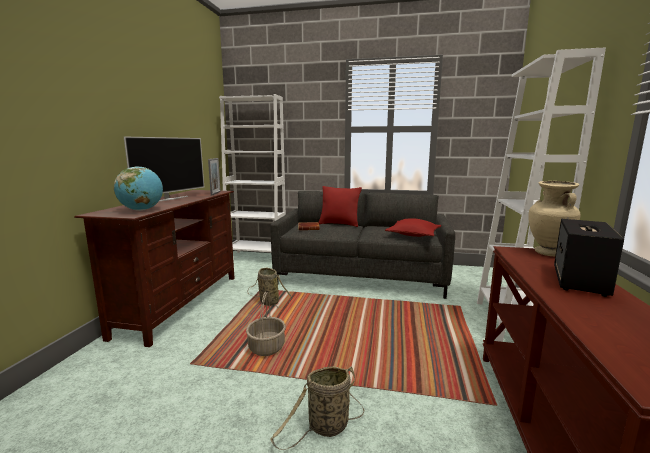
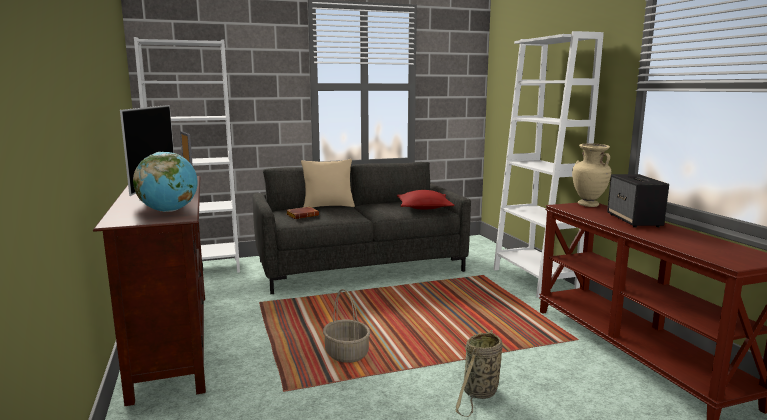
camera: 30 degrees left, 0 degrees up
(268, 302) = (288, 313): basket -> none
(339, 224) = (328, 206): red pillow -> beige pillow

